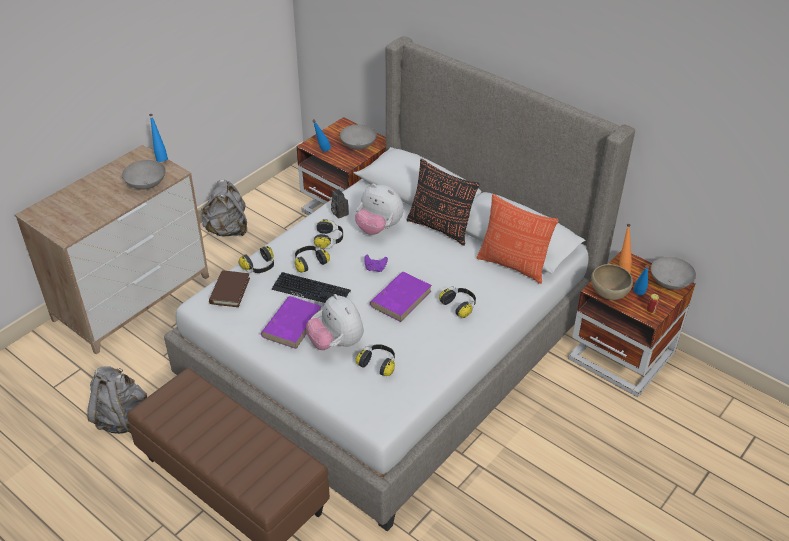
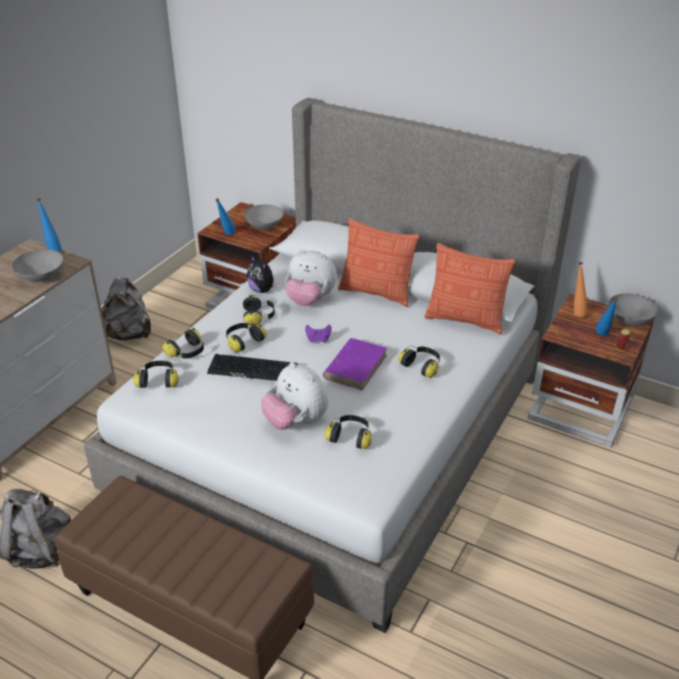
camera: 10 degrees left, 5 degrees down
(229, 291) = (158, 381): brown book -> headphones
(292, 324) = (240, 407): purple book -> none
(339, 213) = (262, 290): camera -> plush toy
(440, 228) = (376, 293): black pillow -> orange pillow
(608, 295) = (571, 339): brown bowl -> none

